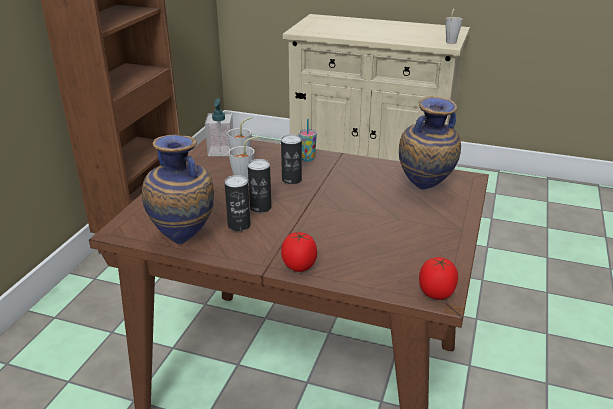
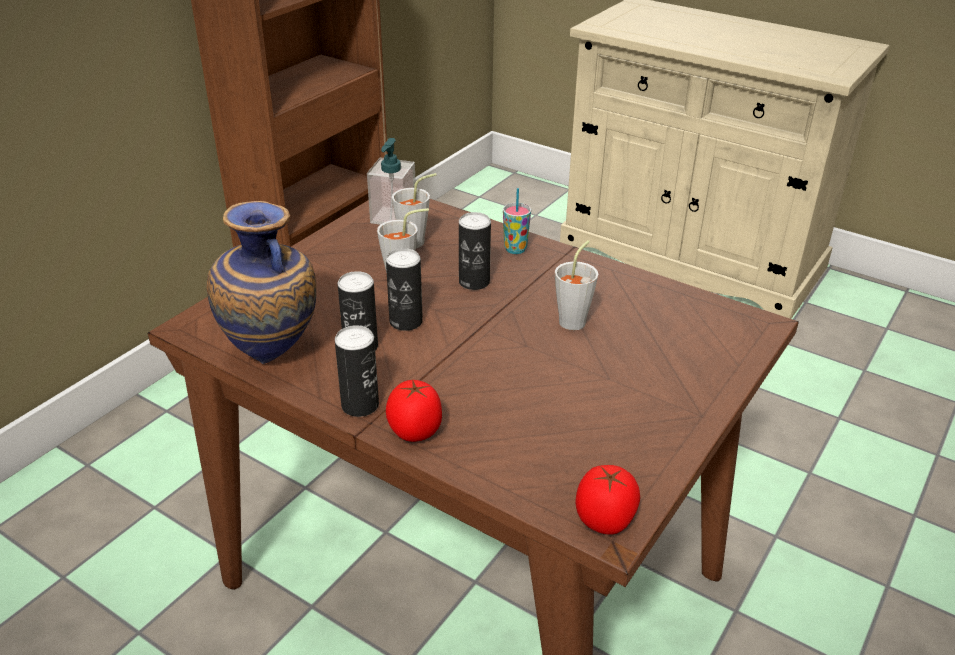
camera: 15 degrees right, 5 degrees up
(256, 258) = (360, 405): none -> can
(424, 191) = (674, 335): vase -> none
(451, 41) = (842, 69): grey cup -> grey cup (575, 319)

